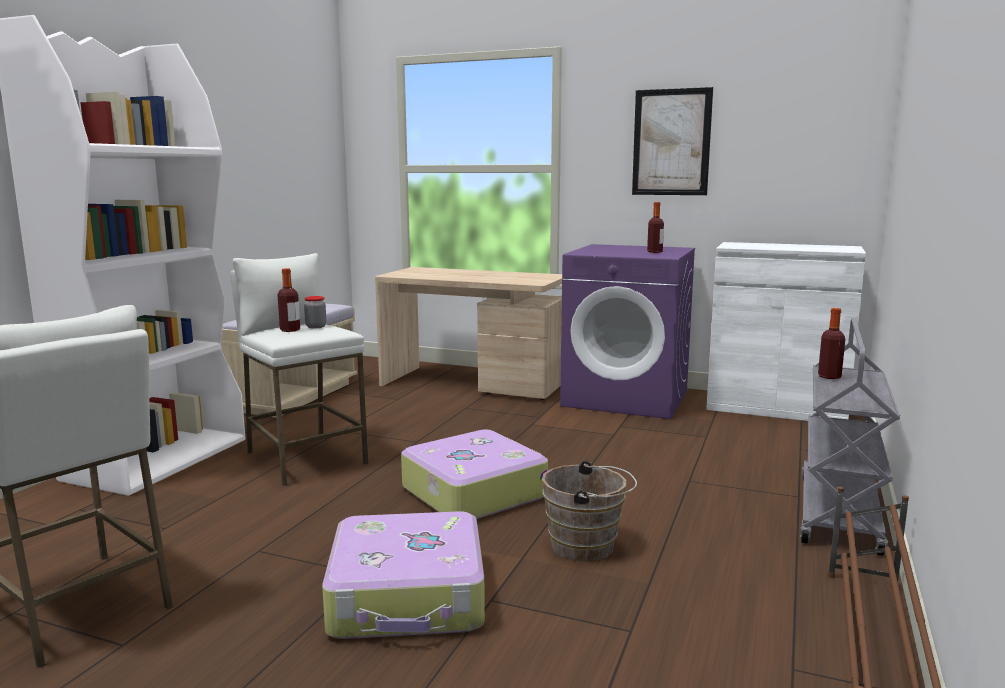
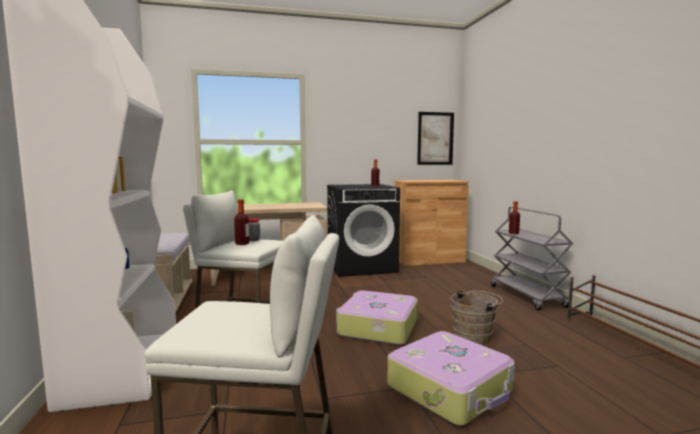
camera: 35 degrees left, 5 degrees down
(626, 398) = (362, 267): purple washing machine -> black washing machine
(671, 142) = (366, 129): picture -> picture (435, 138)
(776, 408) = (428, 260): white cabinet -> brown cabinet

